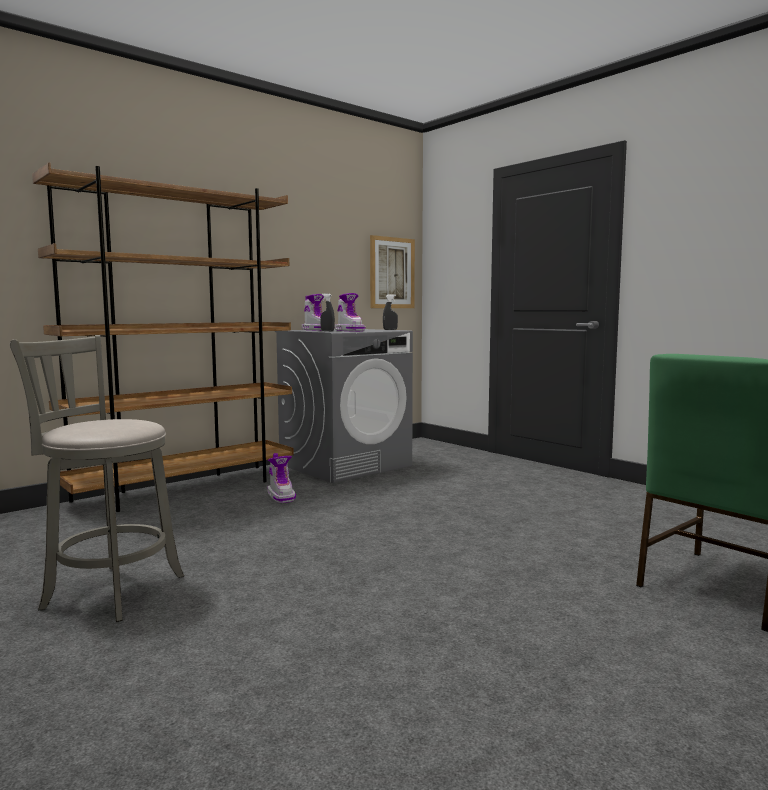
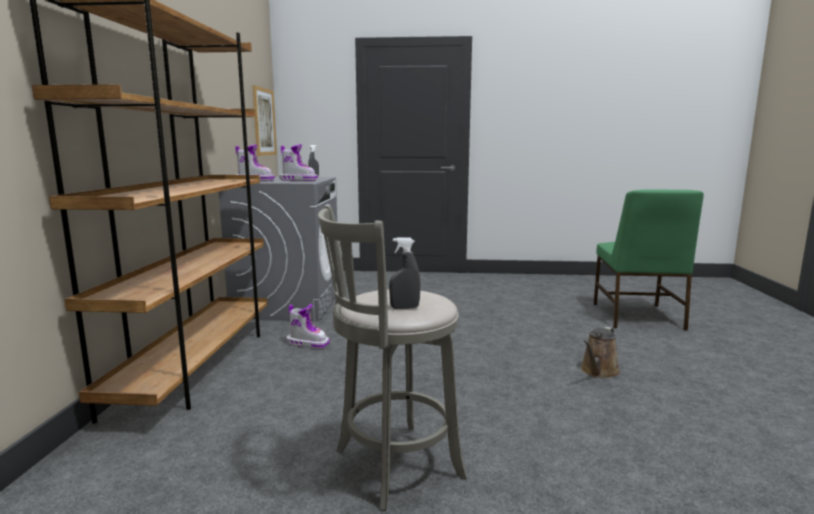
camera: 45 degrees left, 5 degrees up
(327, 331) = (286, 181): grey spray bottle -> grey spray bottle (404, 308)
(461, 613) = (598, 372): none -> brown watering can

